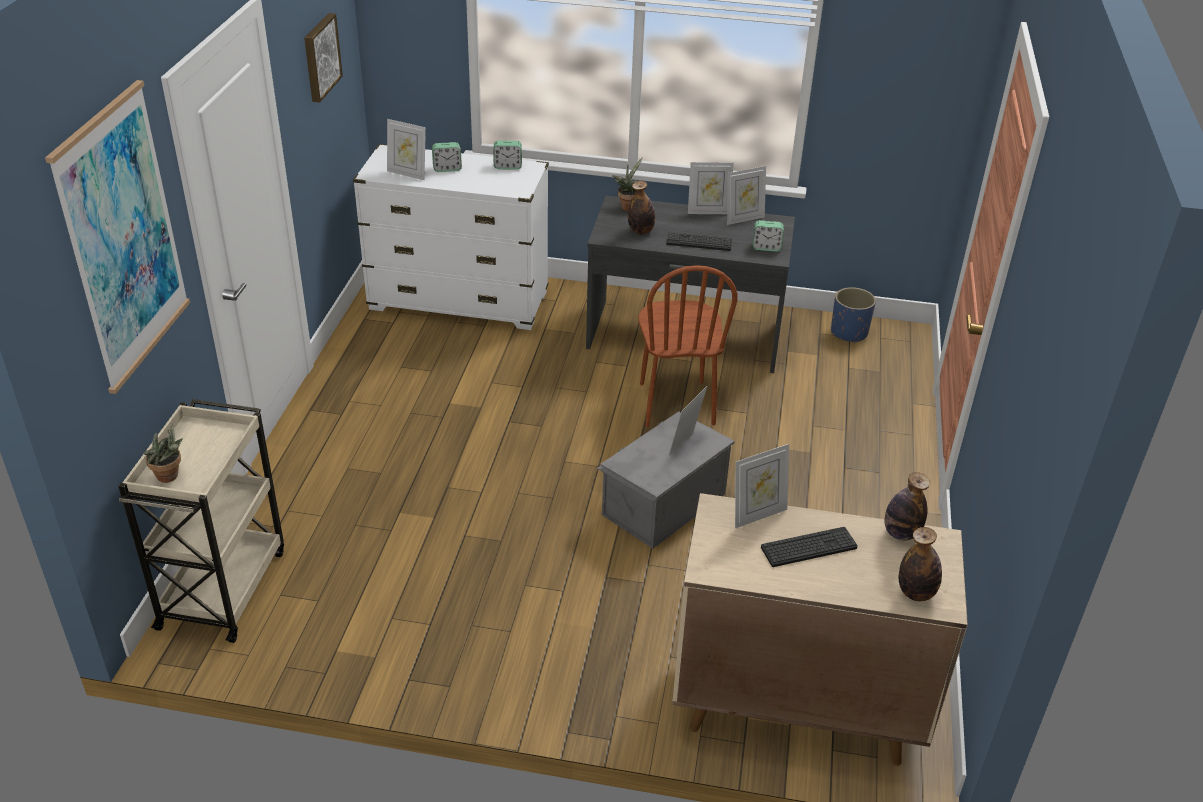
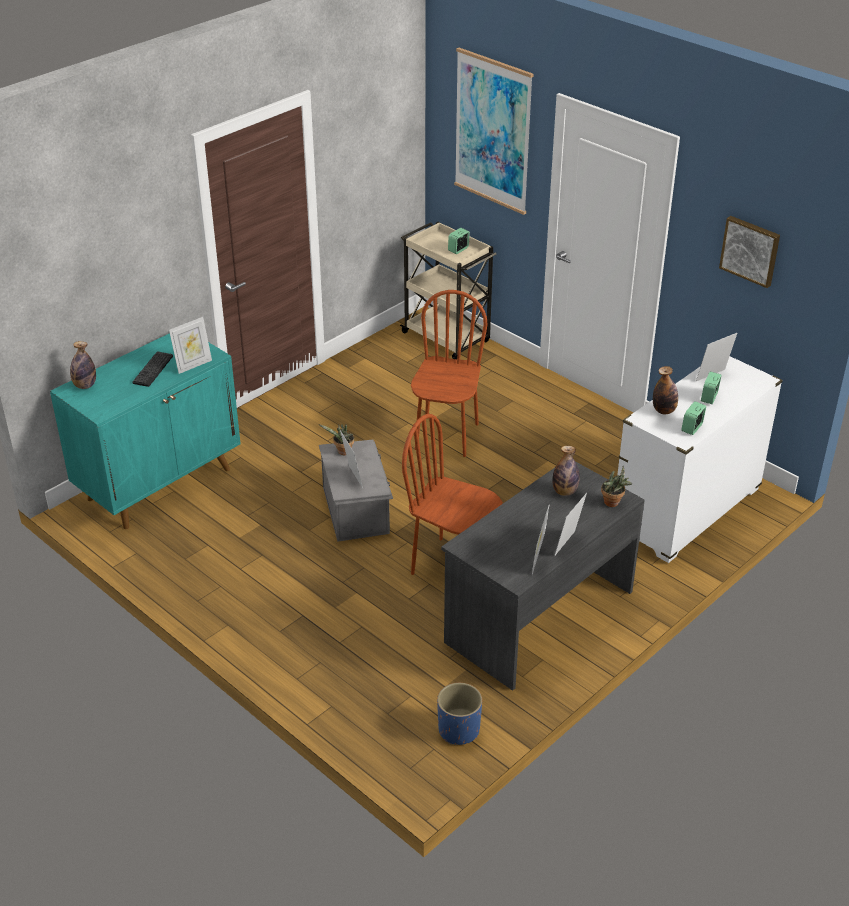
camera: 125 degrees right, 0 degrees up
(171, 476) = (438, 240): potted plant -> potted plant (342, 452)
(467, 492) = (446, 436): none -> brown chair
(699, 242) = (521, 515): keyboard -> none
(757, 514) = (193, 365): picture frame -> picture frame turned 135 degrees counterclockwise
(766, 247) = (480, 549): alarm clock -> alarm clock (458, 249)
(795, 706) = (160, 483): beige cabinet -> turquoise cabinet
(900, 533) = (121, 402): bottle -> bottle (664, 410)

